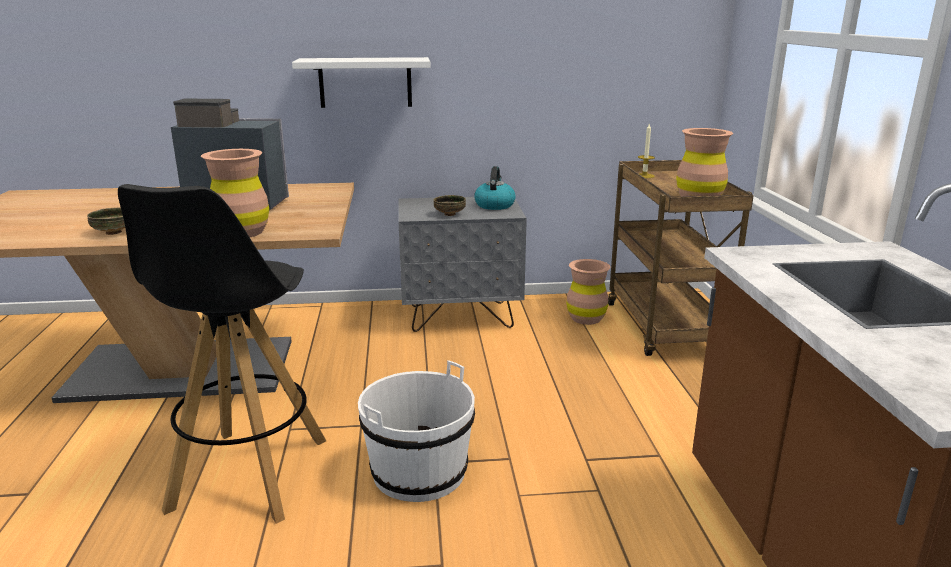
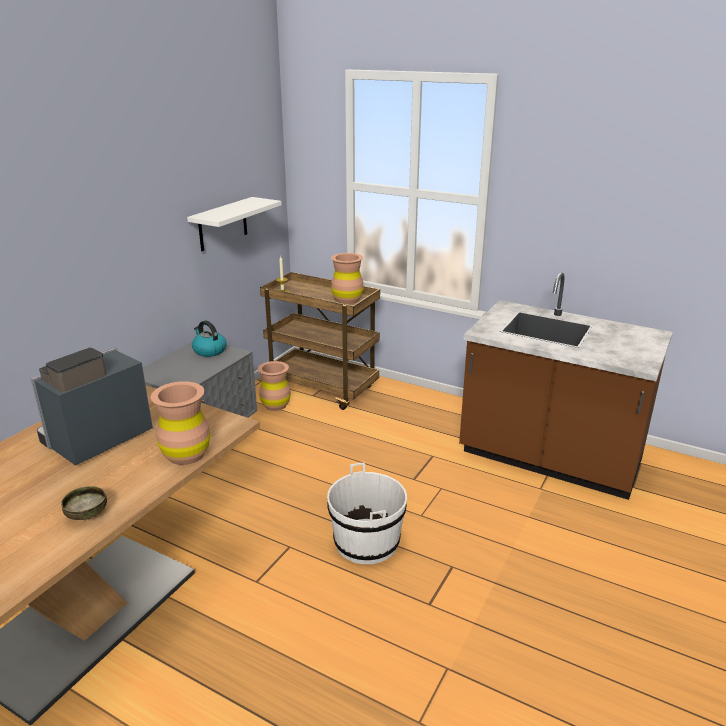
camera: 55 degrees left, 5 degrees up
(248, 475) = (292, 619): black stool -> none
(365, 82) = (81, 285): white shelf -> white shelf (223, 224)
(450, 214) = (202, 371): bowl -> none

